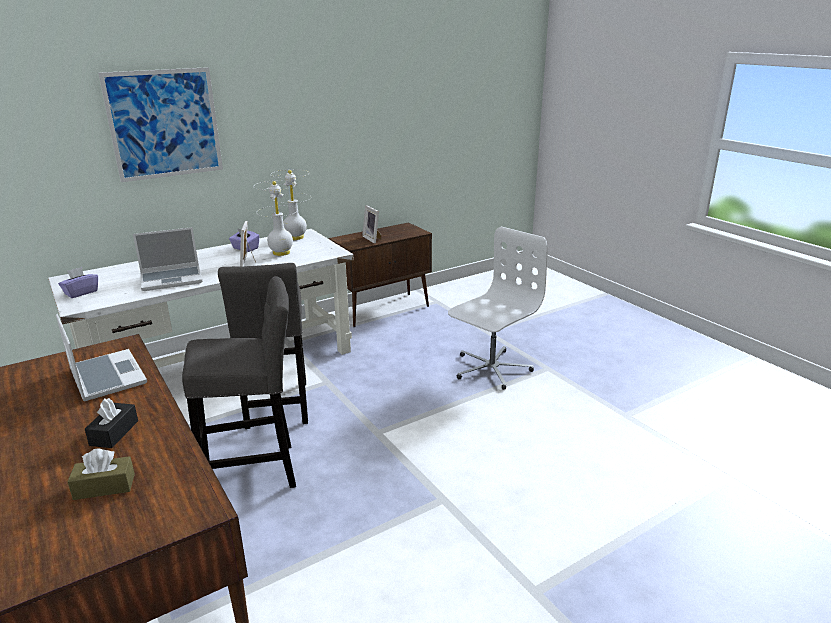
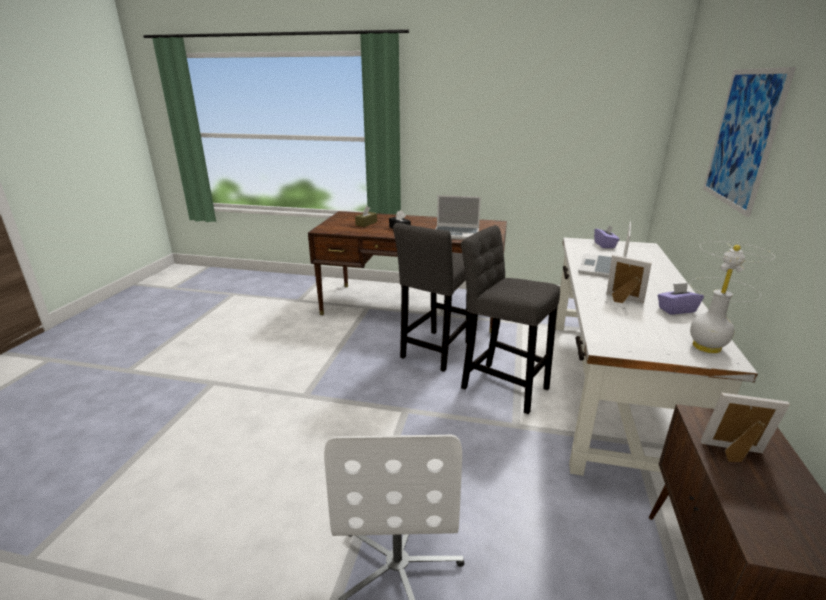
camera: 135 degrees right, 0 degrees up
(281, 253) = (638, 320): white table lamp -> none

